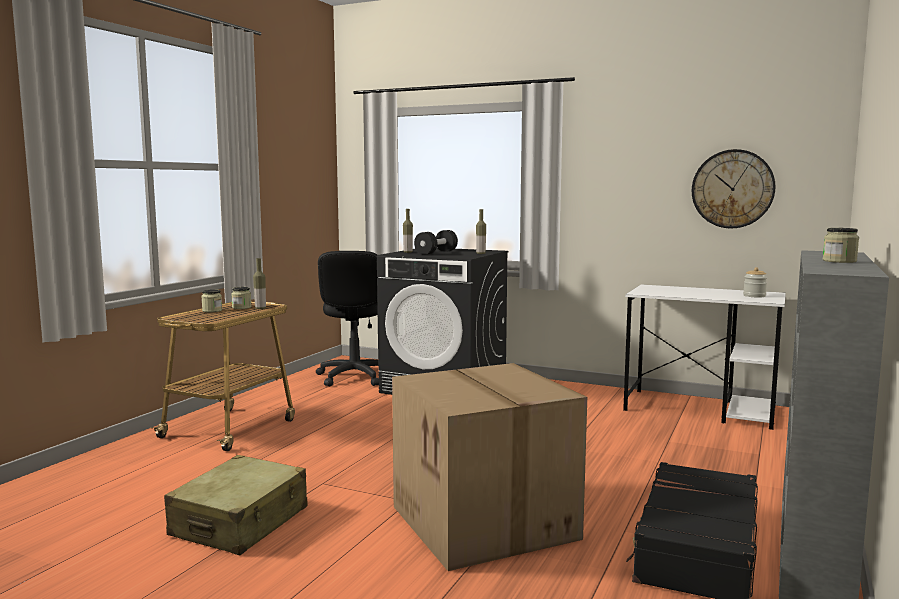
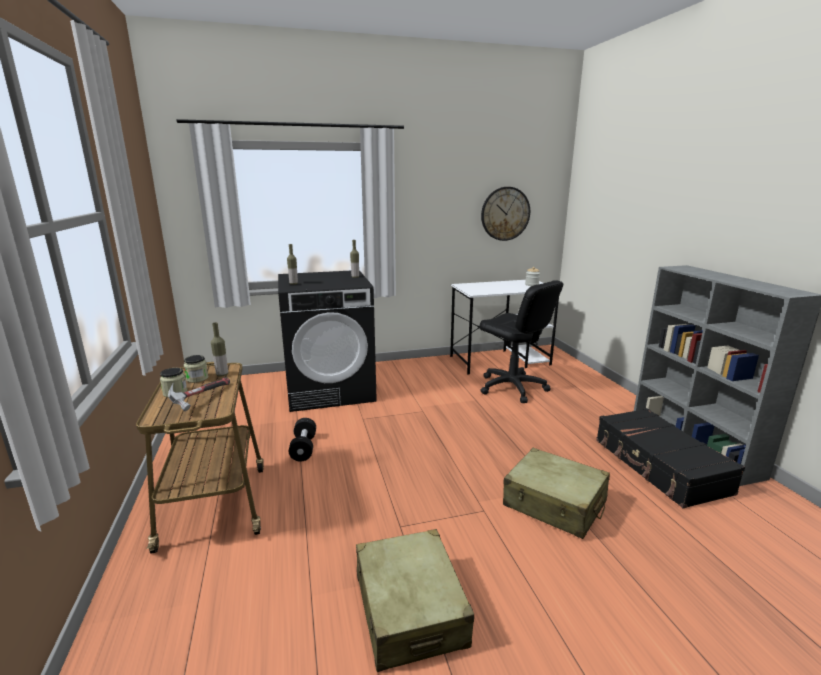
camera: 40 degrees left, 10 degrees up
(215, 315) = (201, 399): none -> hammer
(354, 377) = (240, 401): black office chair -> black office chair (512, 387)
(436, 252) = (318, 281): black dumbbell -> black dumbbell (303, 448)
(486, 523) = (554, 504): cardboard box -> beige suitcase
(839, 261) = (732, 279): jar -> none

